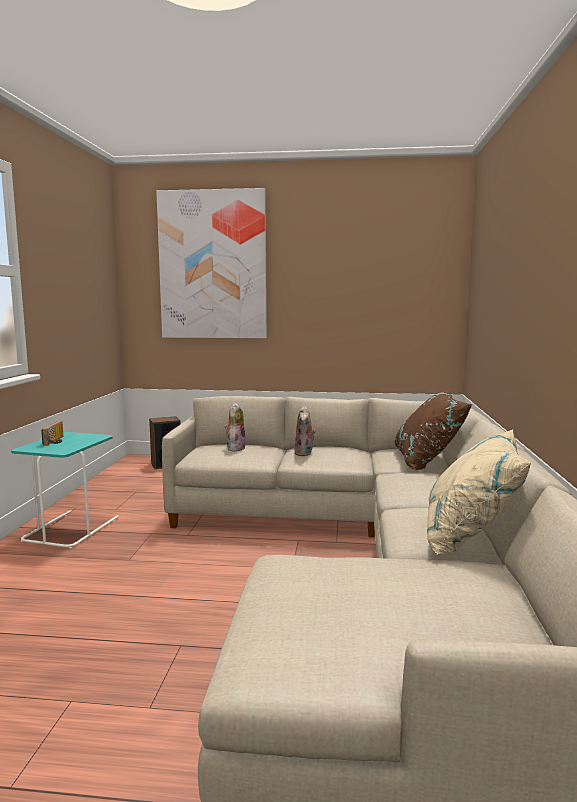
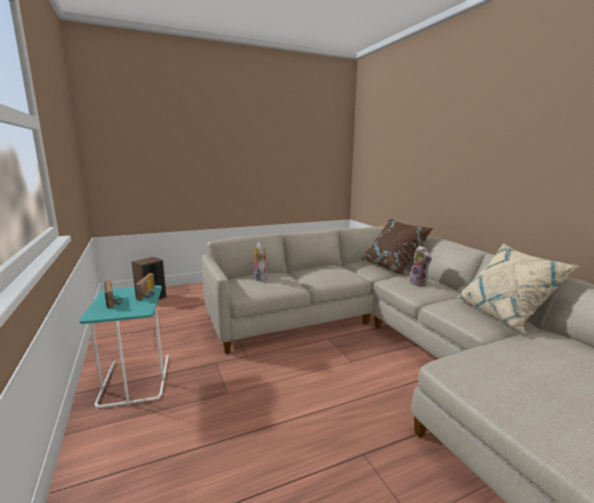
camera: 30 degrees left, 5 degrees up
(91, 440) = (149, 293): none -> radio
(213, 265) = (173, 126): picture -> none
(305, 453) = (313, 274): plush toy -> plush toy (419, 283)

